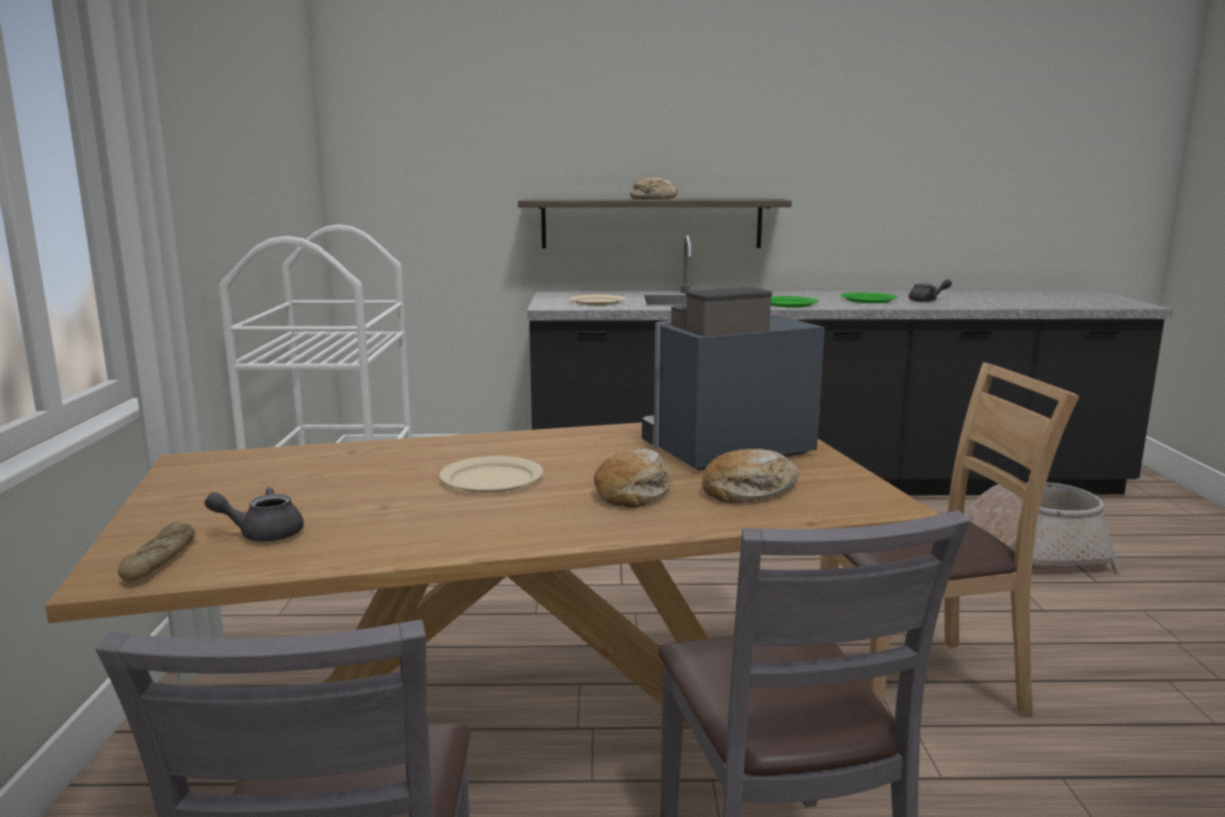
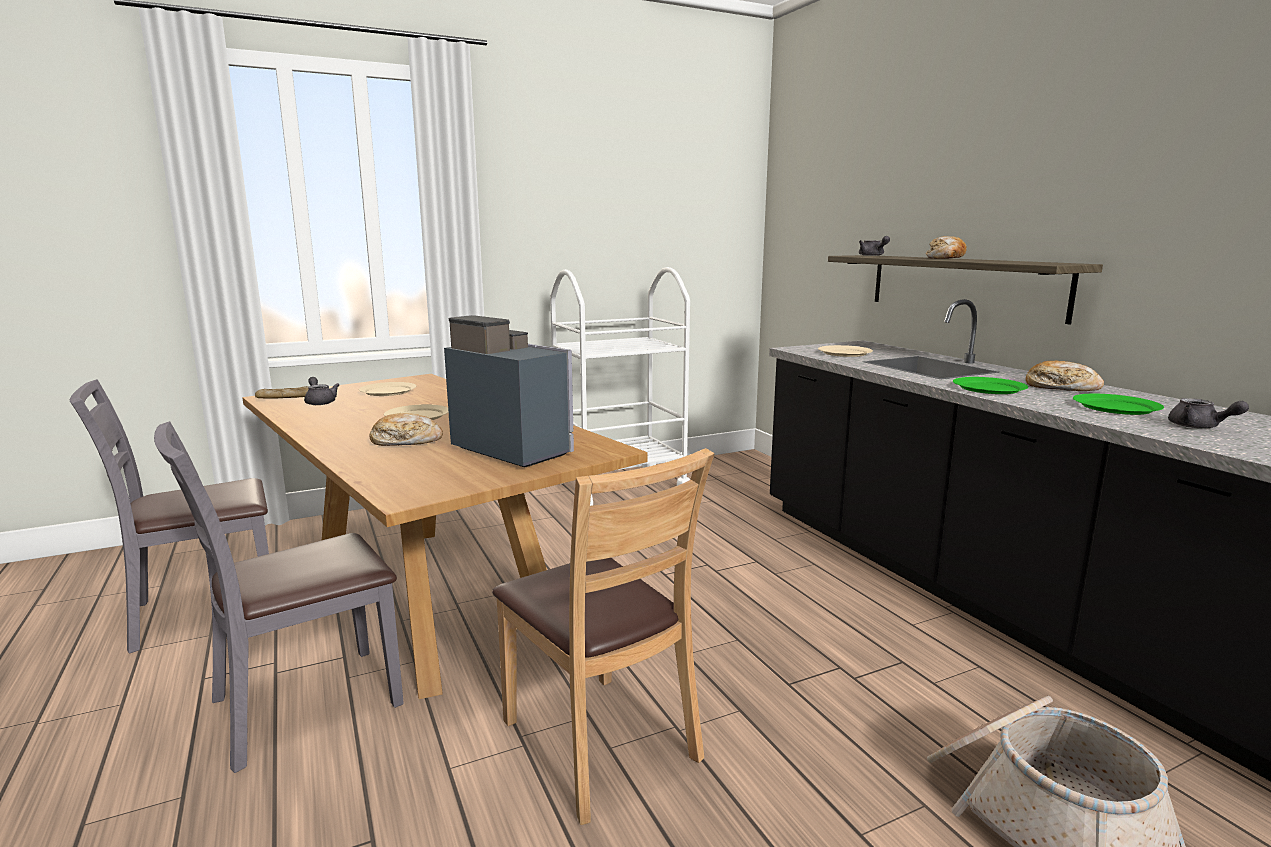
camera: 65 degrees right, 0 degrees up
(267, 486) = (388, 391): none -> beige plate
(554, 199) = (872, 255): none -> grey teapot
(749, 491) = (421, 463): bread -> bread (1061, 387)

